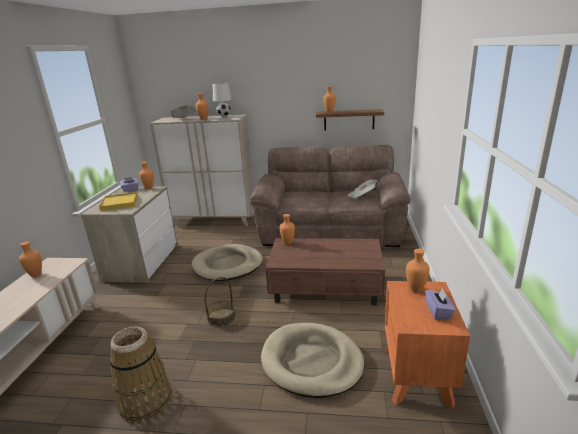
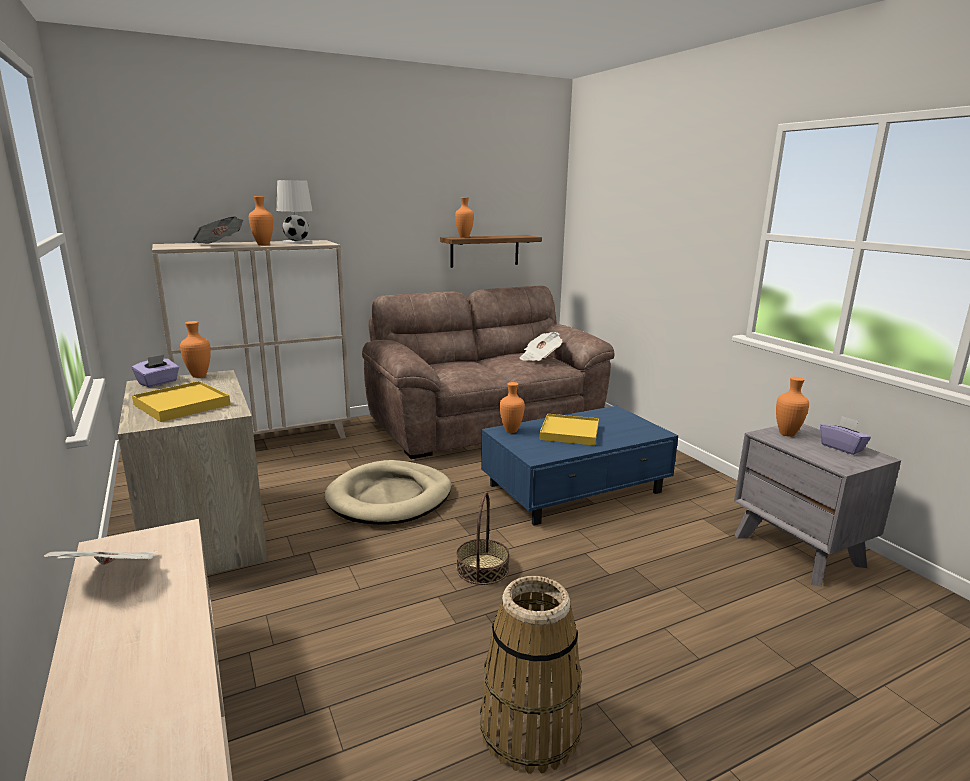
camera: 35 degrees left, 5 degrees down
(36, 275) = (113, 576): orange vase -> newspaper
(312, 362) = (680, 578): beige dog bed -> none
(318, 251) = (569, 432): none -> yellow tray
(326, 287) = (577, 489): brown coffee table -> blue coffee table
(417, 376) = (799, 550): orange nightstand -> grey nightstand

